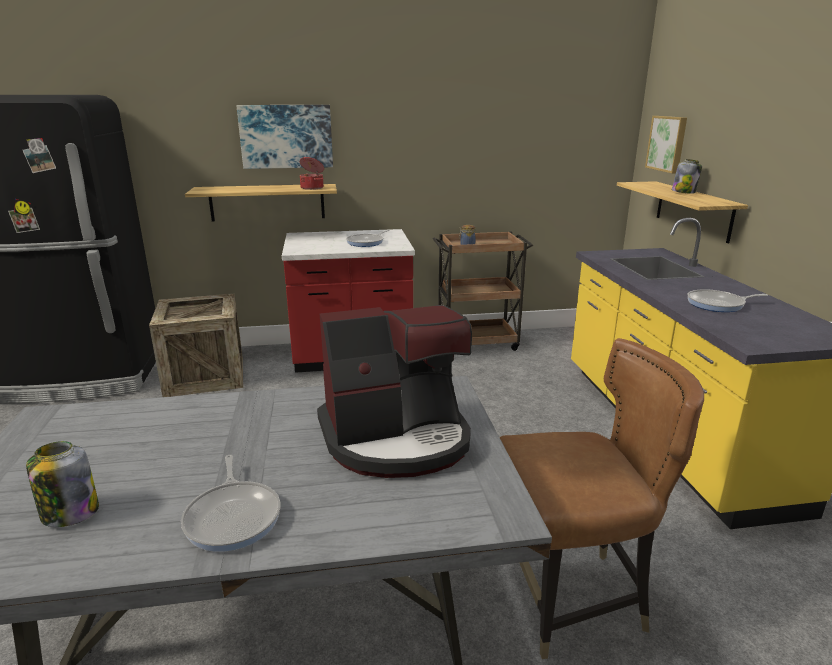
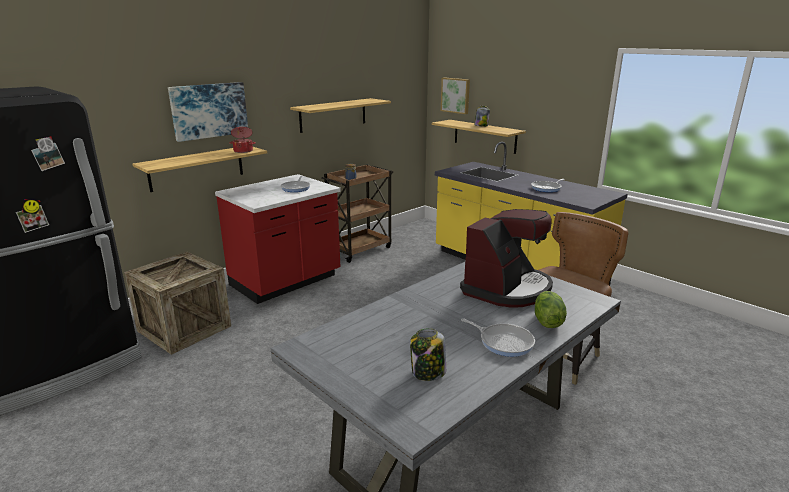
camera: 35 degrees left, 0 degrees up
(354, 514) = (547, 321): none -> lettuce
(463, 158) = (333, 115): none -> shelf

